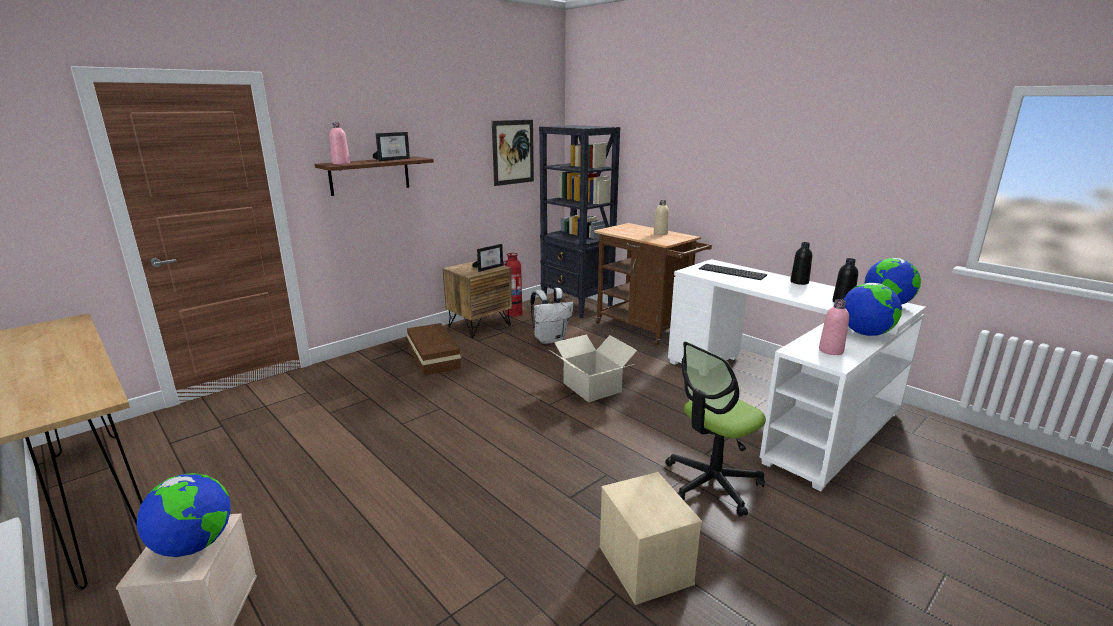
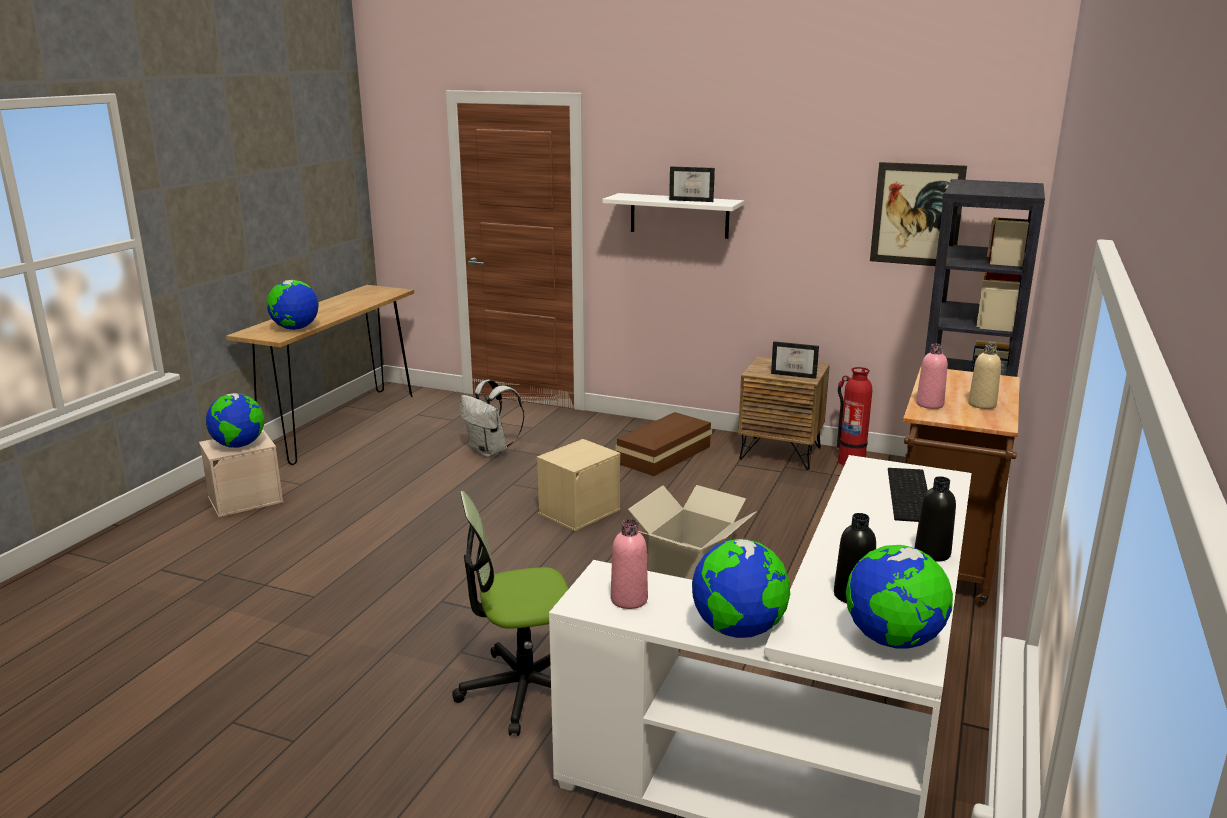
camera: 65 degrees right, 0 degrees up
(89, 387) = (295, 329): none -> globe
(341, 163) = (628, 197): pink bottle -> pink bottle (929, 404)
(370, 175) = (679, 215): brown shelf -> white shelf
(550, 339) = (799, 505): white backpack -> white backpack (491, 452)
(643, 564) = (355, 664): beige storage box -> beige storage box (579, 511)
(712, 483) = (522, 690): office chair -> office chair turned 45 degrees counterclockwise

